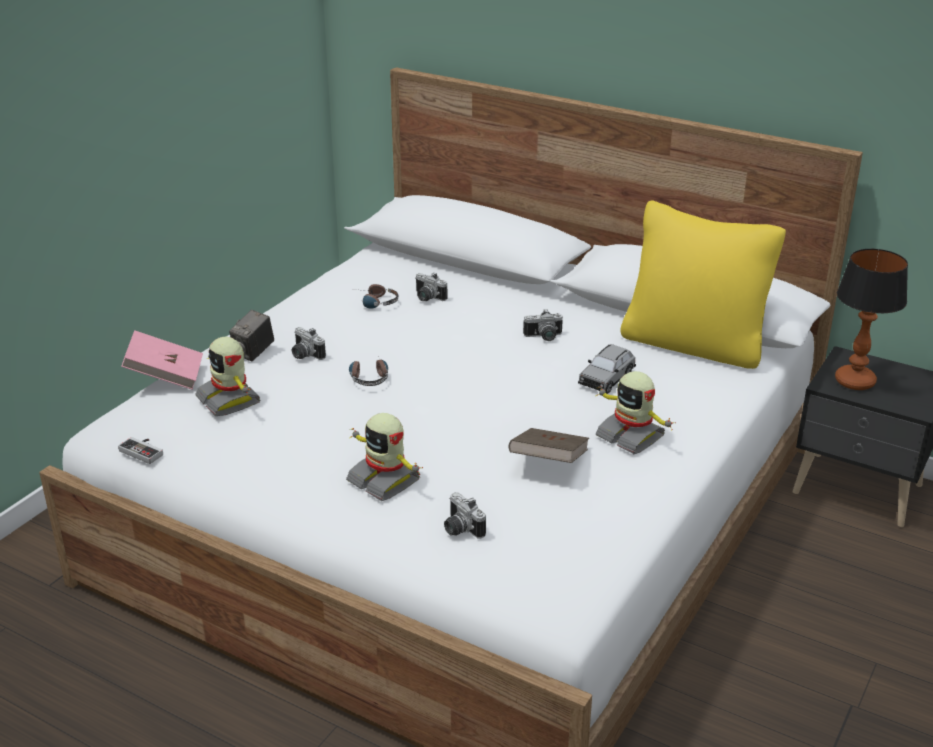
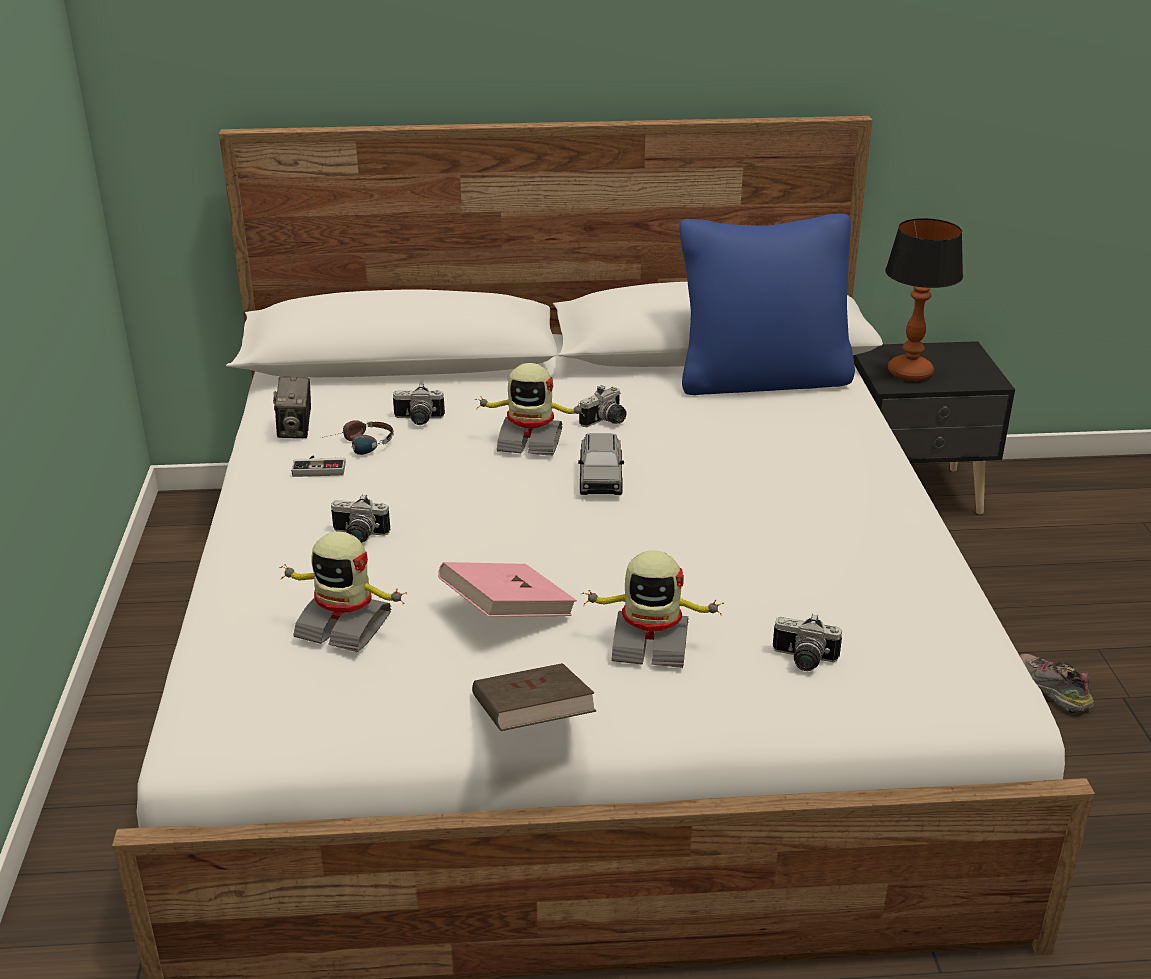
camera: 35 degrees left, 0 degrees up
(144, 451) = (298, 739): game controller -> game controller (319, 467)
(165, 376) = (202, 631): pink book -> pink book (507, 613)
(254, 353) = (286, 557): camera -> camera (296, 430)
(369, 376) = (476, 532): headphones -> none
(548, 462) = (790, 551): brown book -> brown book (532, 722)
(606, 379) = (728, 443): grey toy car -> grey toy car (600, 478)
(631, 436) = (829, 492): toy robot -> toy robot (530, 441)
(694, 344) = (762, 379): yellow pillow -> blue pillow
(793, 672) = (1049, 690): none -> shoe

